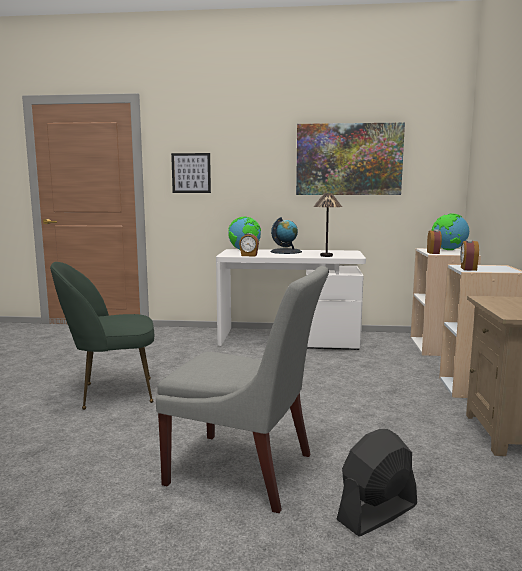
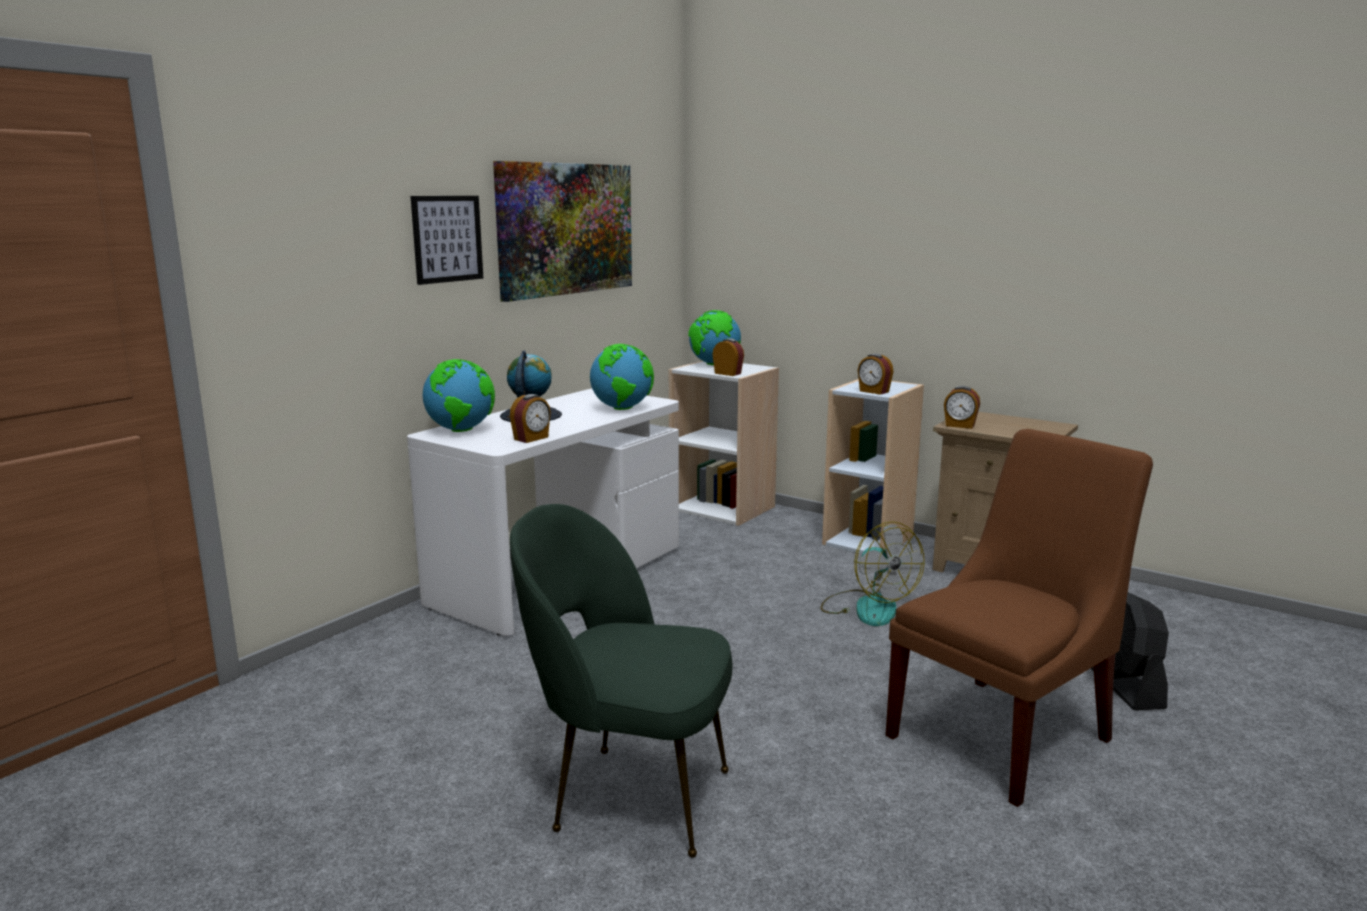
camera: 60 degrees left, 5 degrees up
(110, 394) = (628, 797): green chair -> green chair turned 90 degrees clockwise
(191, 173) = (308, 272): picture -> picture (447, 239)
(246, 471) = (1005, 734): grey chair -> brown chair
(326, 256) = (622, 409): table lamp -> globe
(366, 405) = (867, 607): none -> fan
(487, 299) = (960, 425): none -> alarm clock

